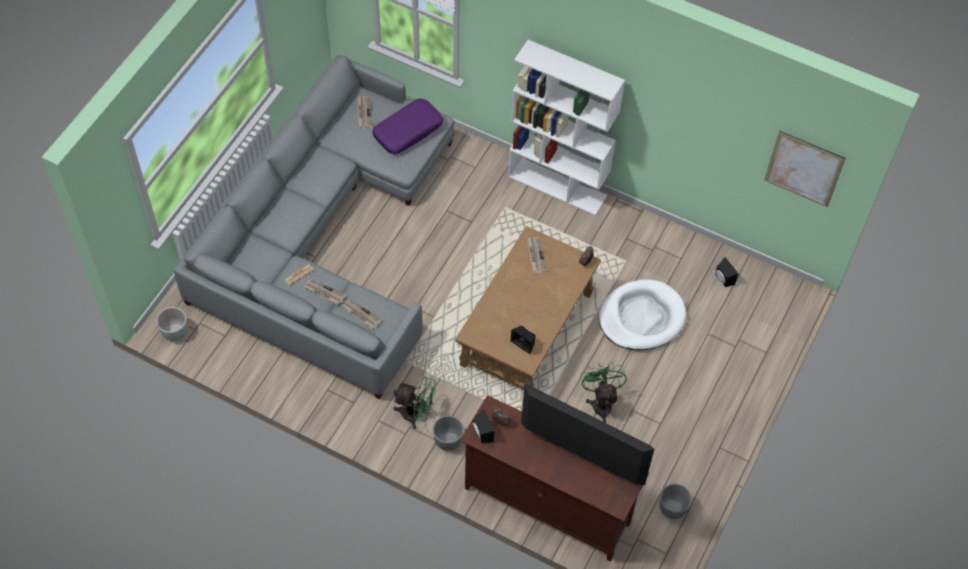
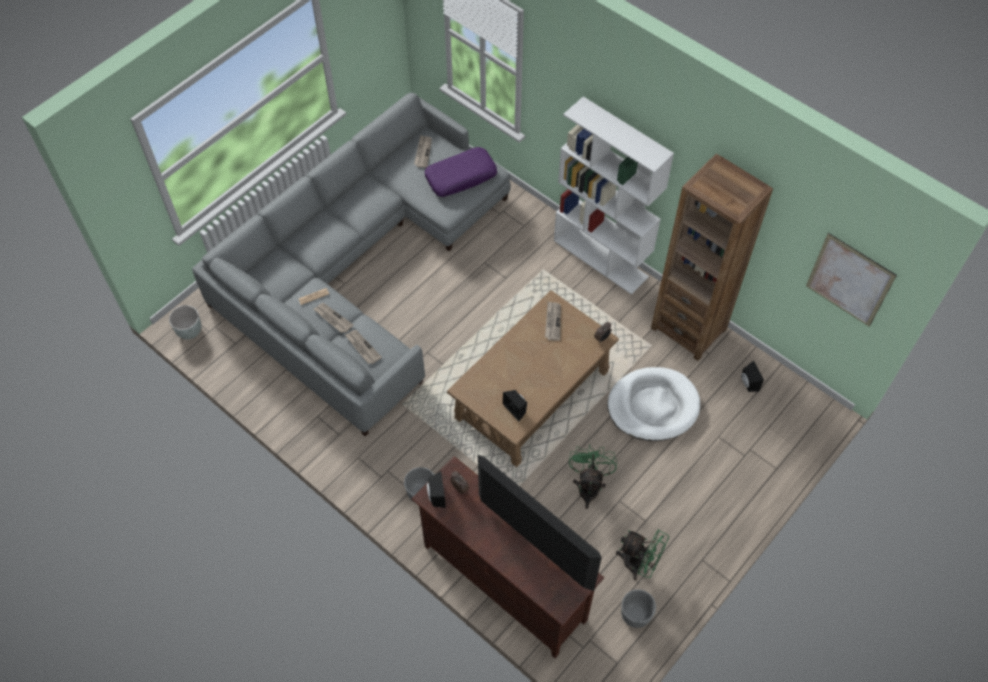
camera: 15 degrees right, 0 degrees up
(416, 414) = (397, 459): green fan -> green fan (639, 564)
(656, 238) = (688, 328): none -> brown bookcase

